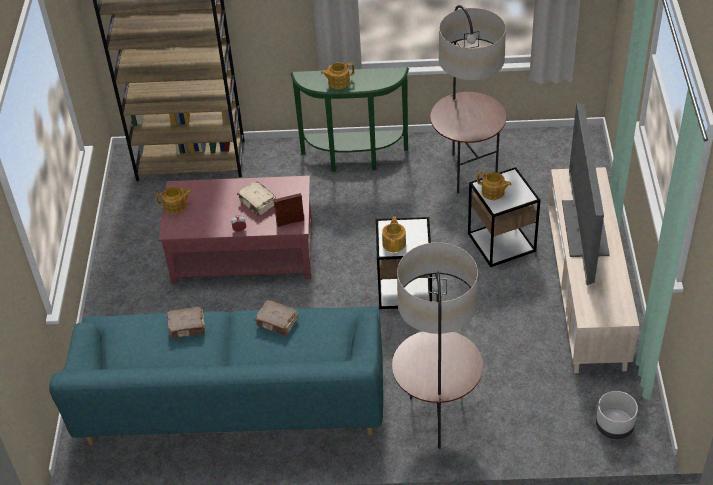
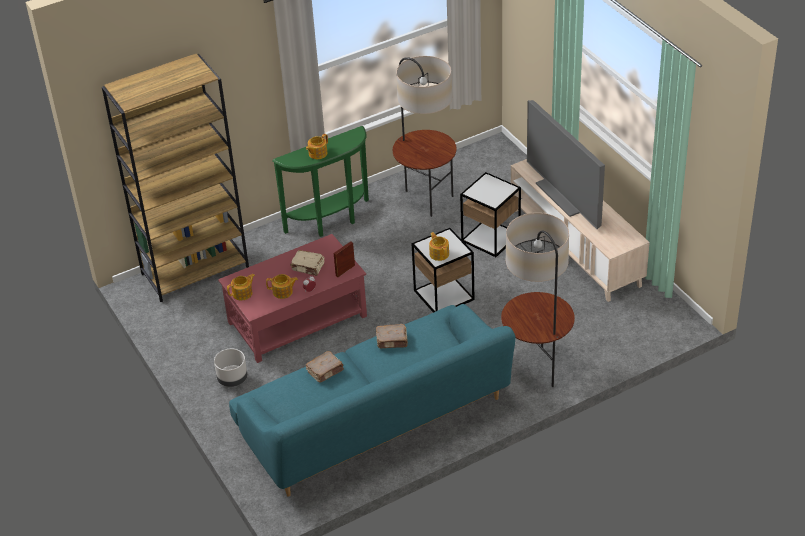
camera: 30 degrees left, 5 degrees down
(493, 192) = (483, 194): teapot -> teapot (283, 292)
(614, 427) = (660, 324): grey planter -> grey planter (233, 379)

